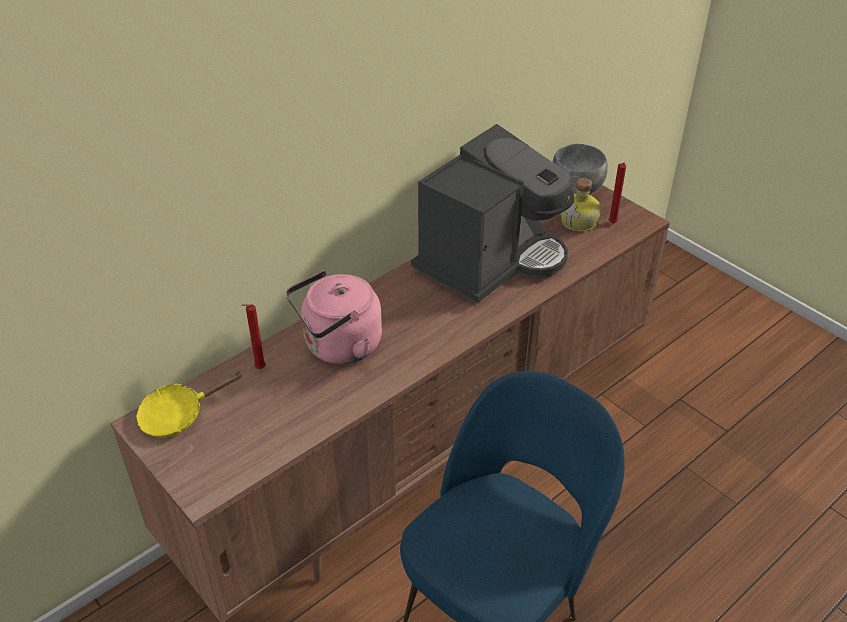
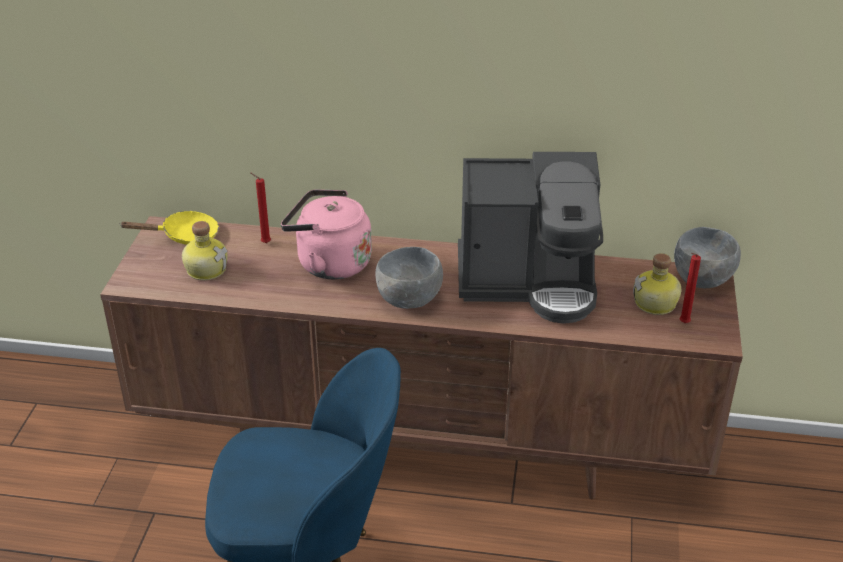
camera: 50 degrees right, 5 degrees down
(178, 415) = (184, 236): yellow frying pan -> yellow frying pan turned 150 degrees clockwise
(249, 426) = (206, 269): none -> bottle
(443, 330) = (410, 301): none -> grey bowl

